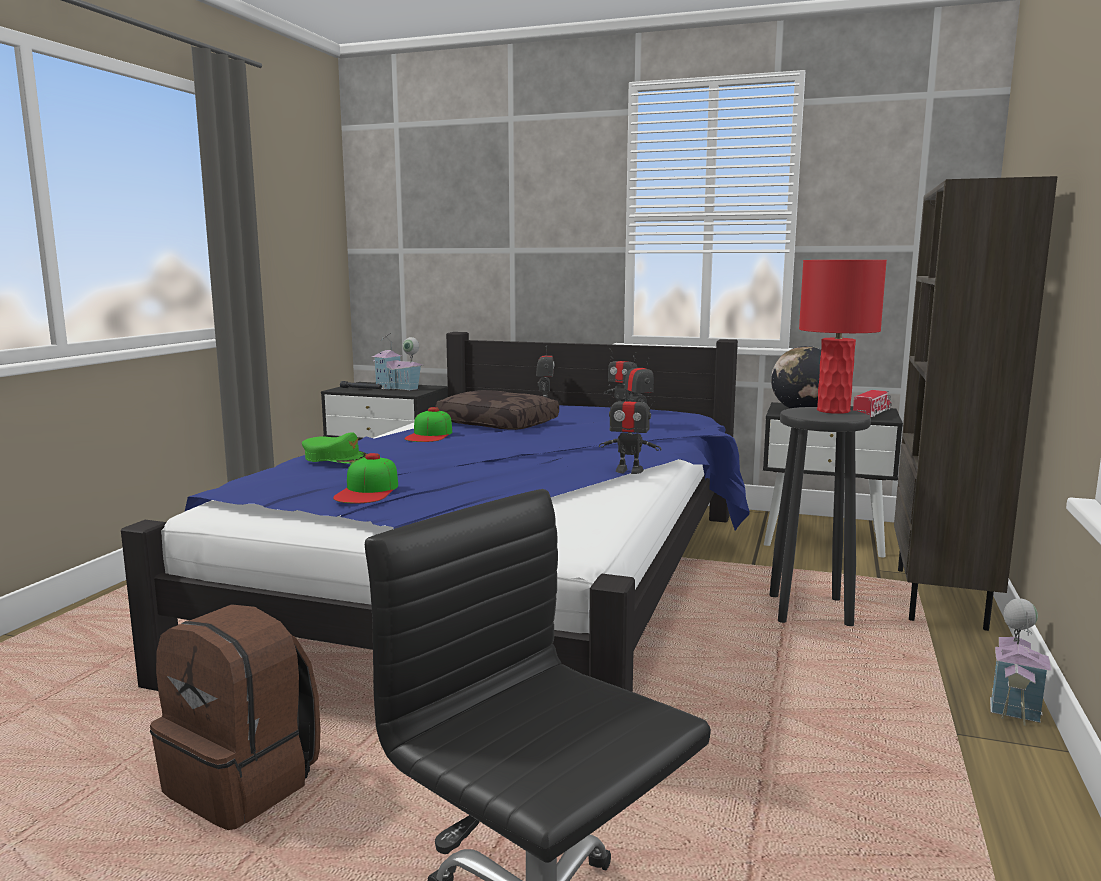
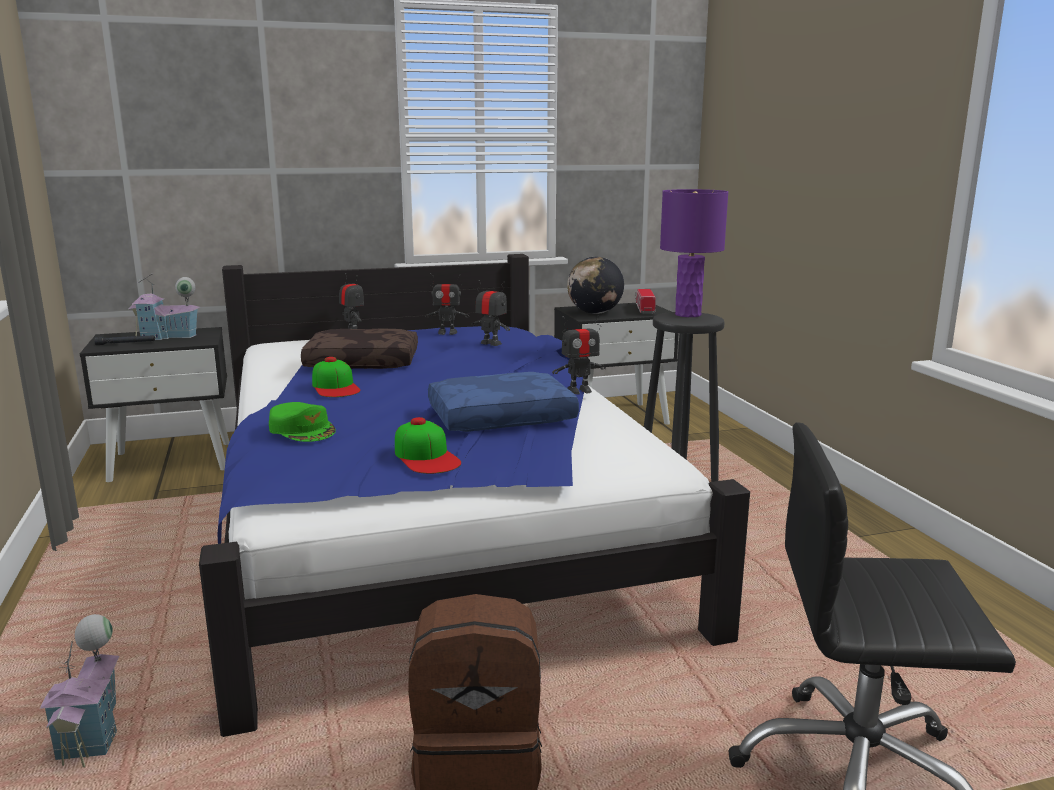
camera: 35 degrees left, 5 degrees up
(337, 458) = (302, 430): green cap -> green cap turned 60 degrees clockwise
(505, 477) = (502, 417): none -> blue pillow
(833, 410) = (687, 314): red table lamp -> purple table lamp
(942, 598) = (739, 446): brown bookcase -> none
(1014, 701) = (857, 505): toy house -> toy house (94, 732)

